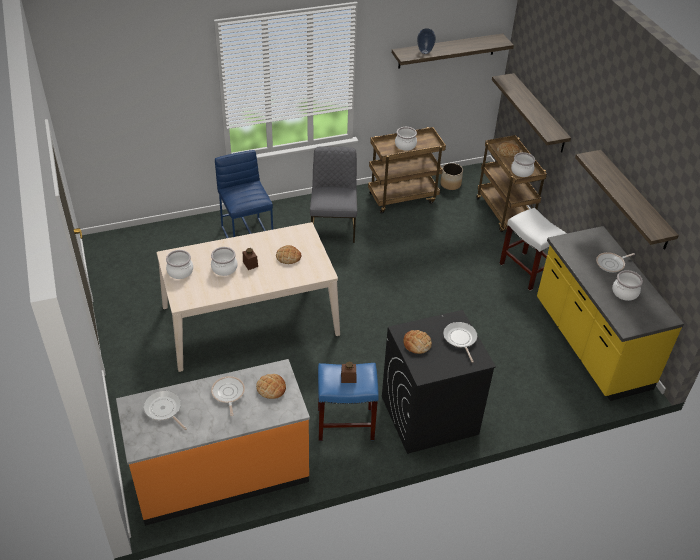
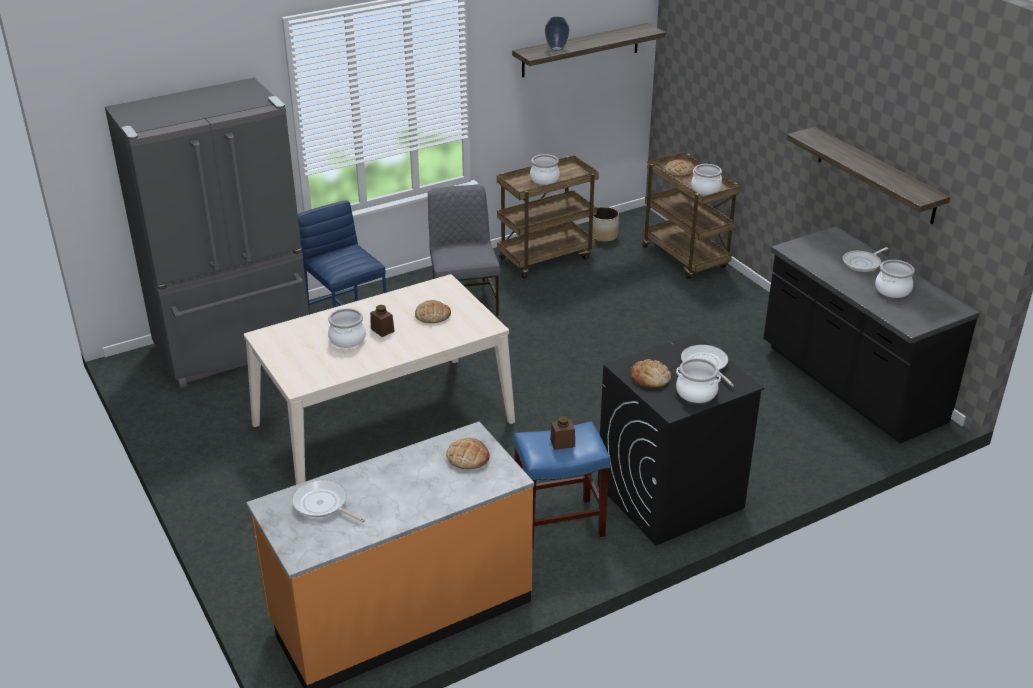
camera: 10 degrees left, 10 degrees down
(167, 242) = (235, 348): none -> grey fridge
(180, 271) = (285, 351): cooking pot -> cooking pot (696, 393)
(228, 393) = (409, 472): frying pan -> none
(527, 271) = (739, 316): white stool -> none
(539, 113) = (714, 112): shelf -> none
(590, 345) = (850, 385): yellow counter -> black counter

